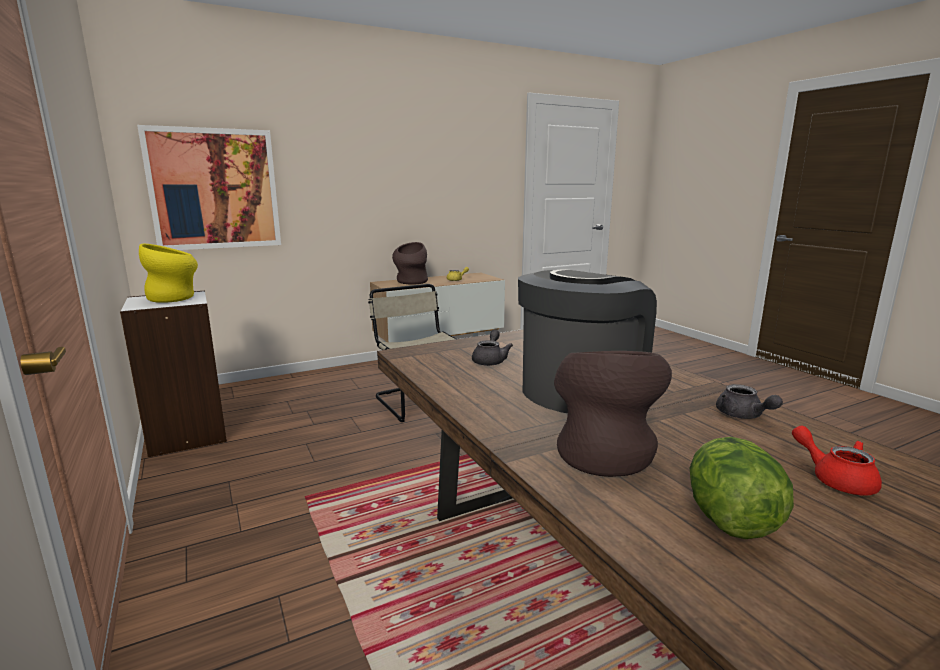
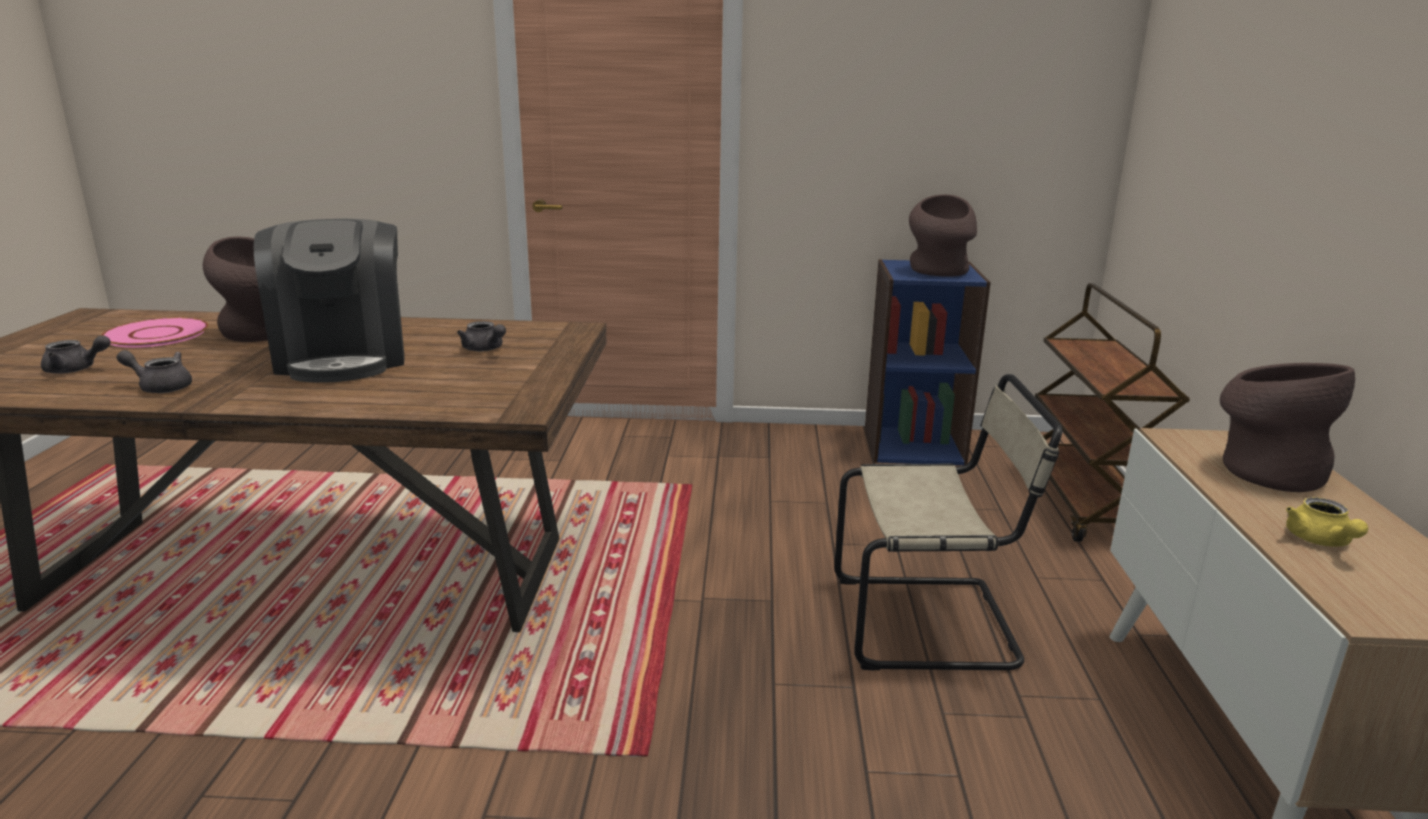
camera: 120 degrees right, 5 degrees up
(175, 298) = (938, 272): yellow vase -> brown vase
(186, 434) = (913, 445): white bookcase -> blue bookcase
(214, 189) = (1185, 140): picture -> none
(266, 385) = (1086, 502): none -> brown cart
(729, 519) = (156, 334): lettuce -> pink plate
(835, 479) = (76, 369): red teapot -> grey teapot

